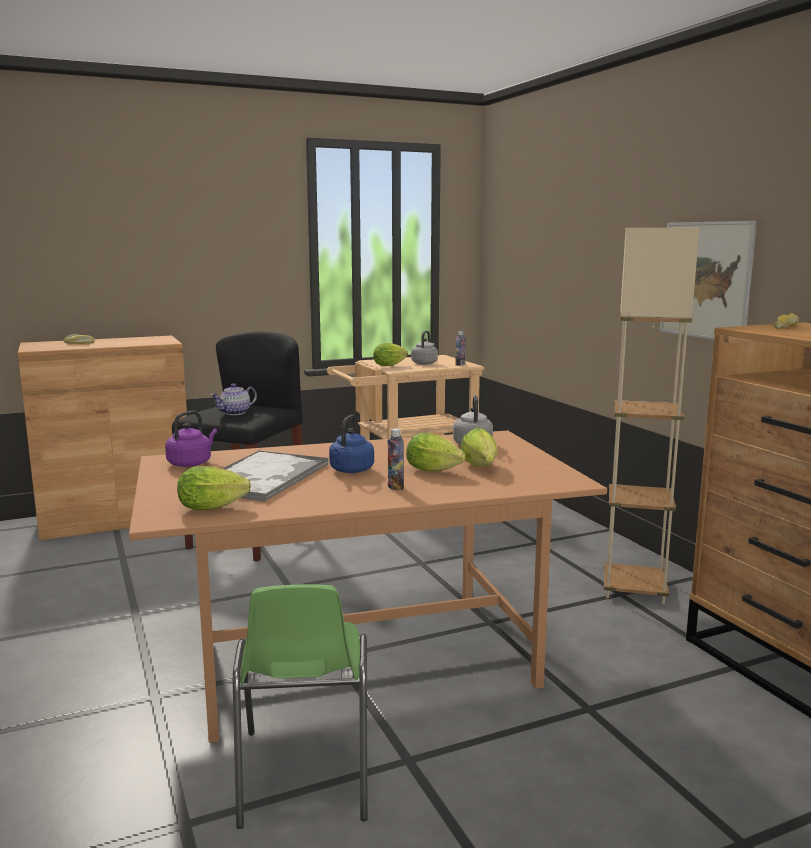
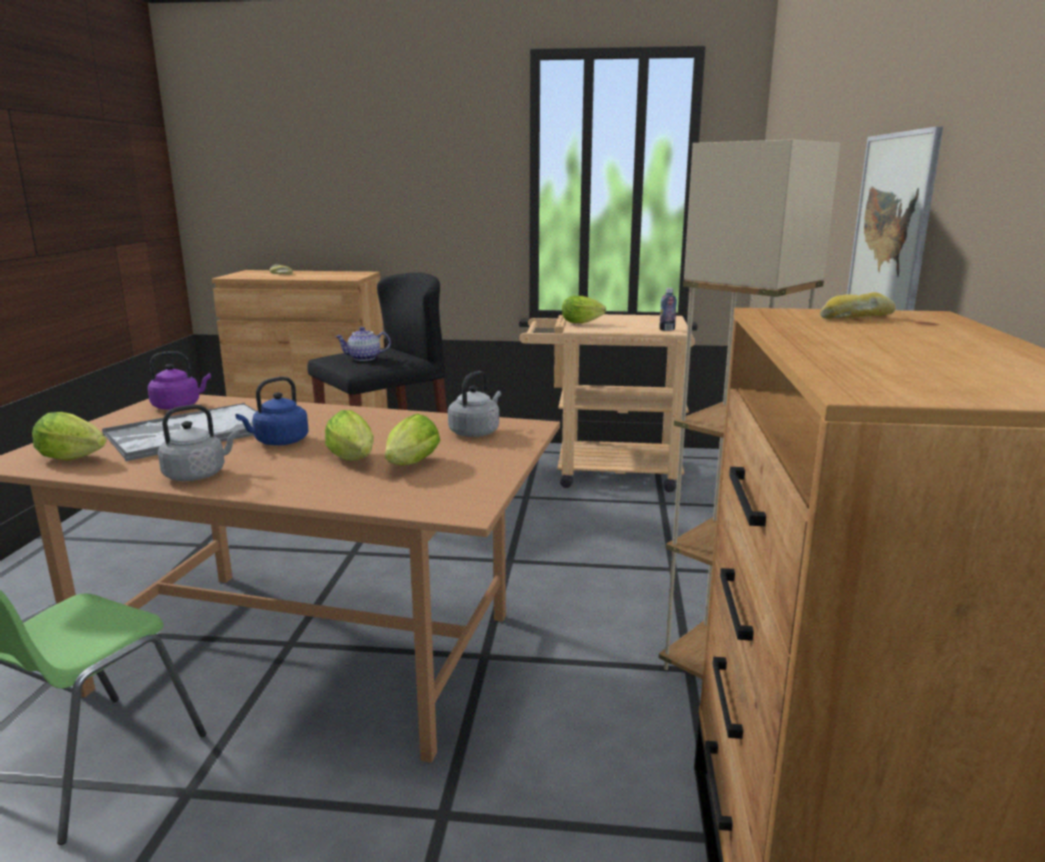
camera: 30 degrees right, 5 degrees up
(395, 487) = (269, 471): bottle -> none
(425, 363) = (631, 324): grey kettle -> grey kettle (198, 475)

